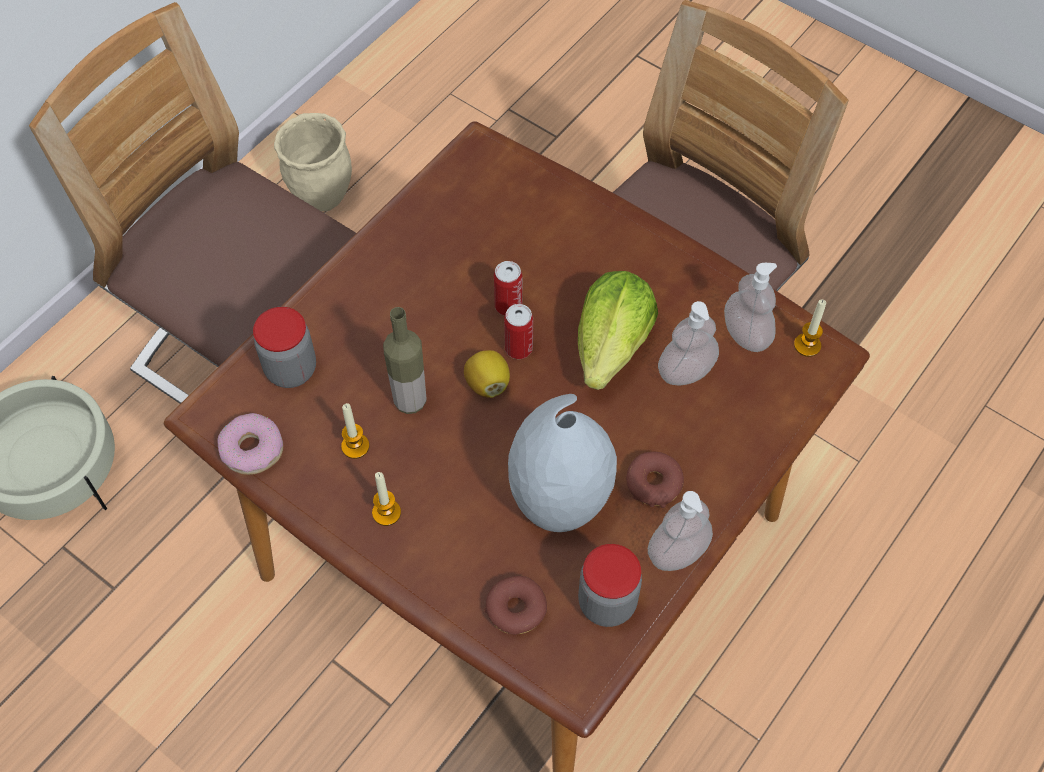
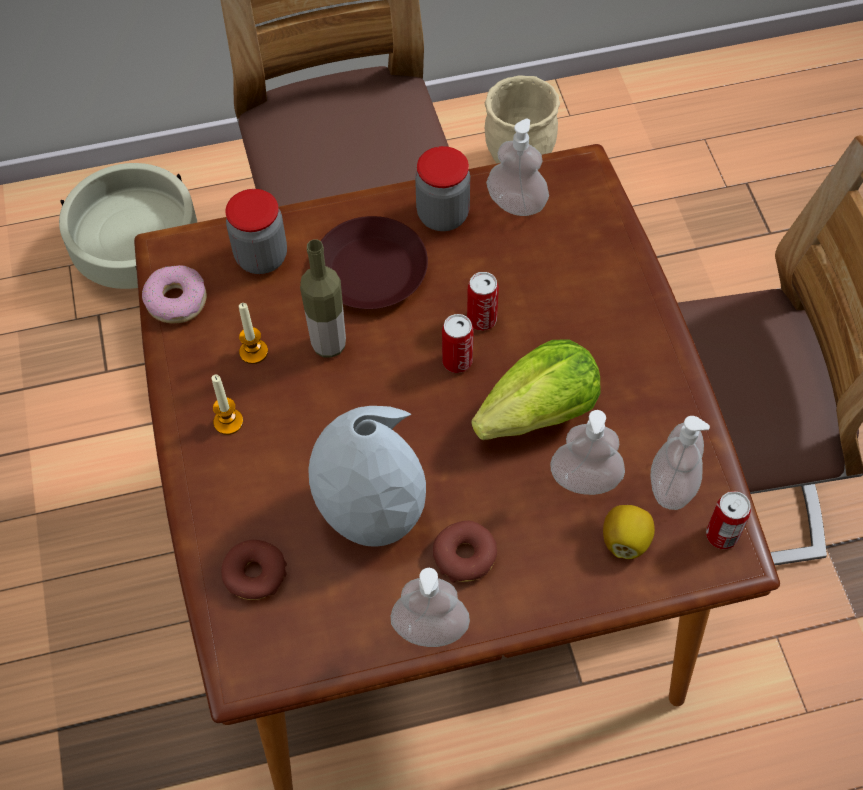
camera: 40 degrees right, 0 degrees up
(390, 324) = (371, 272): none -> brown plate
(454, 203) = (516, 204): none -> soap dispenser
(487, 383) = (404, 373): lemon -> lemon (625, 540)
(607, 603) = (331, 626): jar -> jar (443, 215)
(807, 345) = (722, 535): candle -> can

